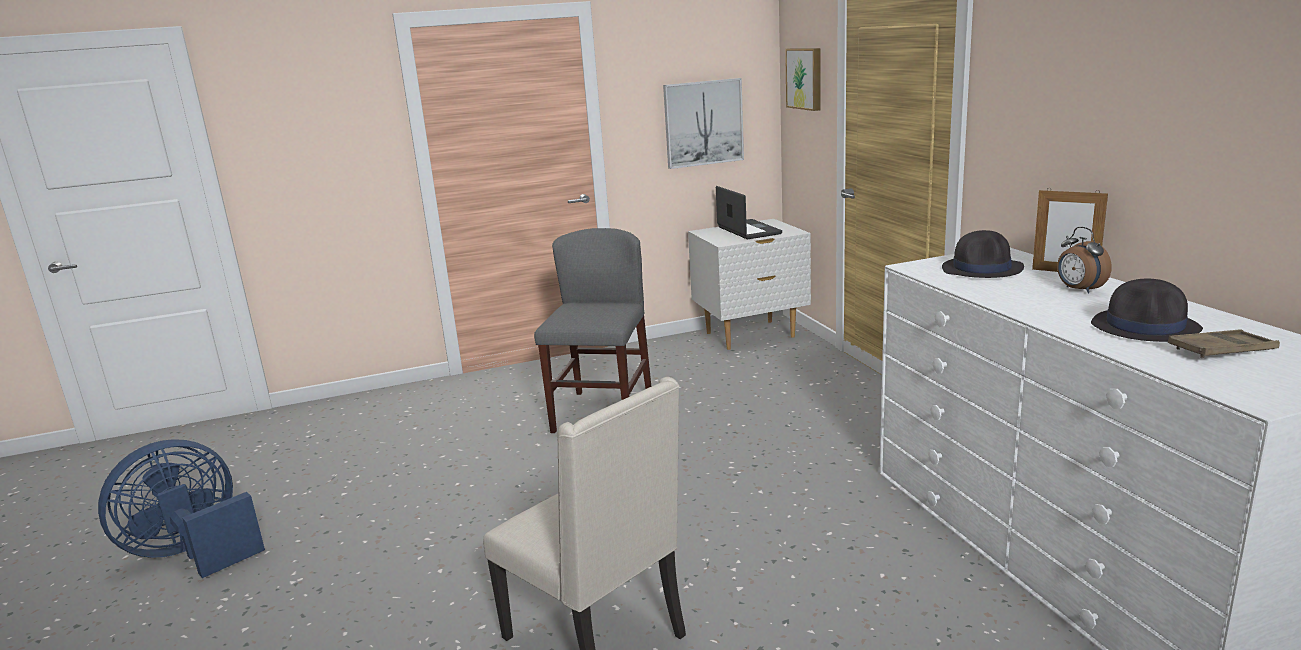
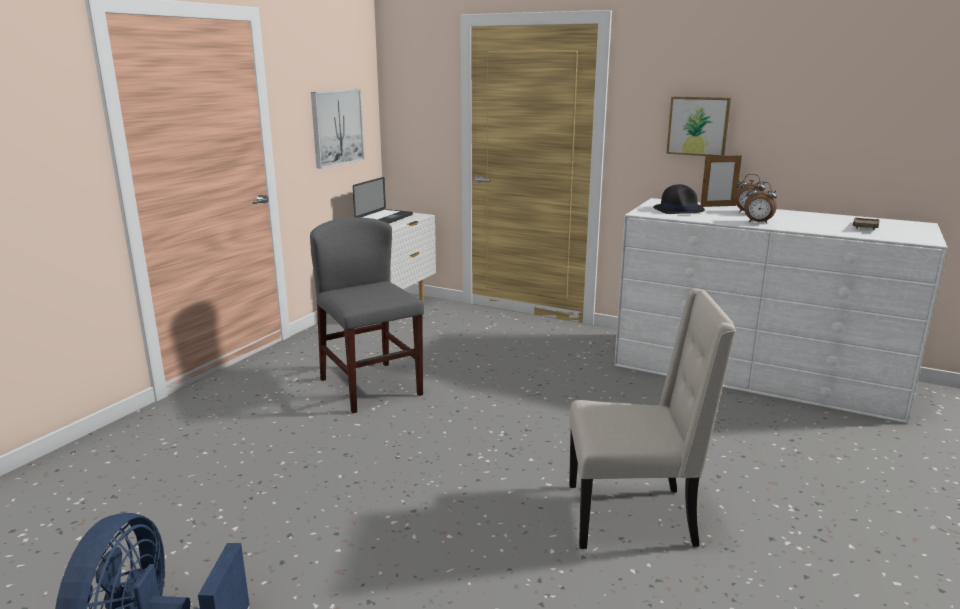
camera: 45 degrees left, 0 degrees up
(748, 230) = (384, 218): laptop -> laptop turned 90 degrees clockwise
(805, 78) = (417, 91): picture -> picture (698, 126)
(1038, 308) = (757, 222): none -> alarm clock
(1146, 327) = (817, 223): black hat -> none

